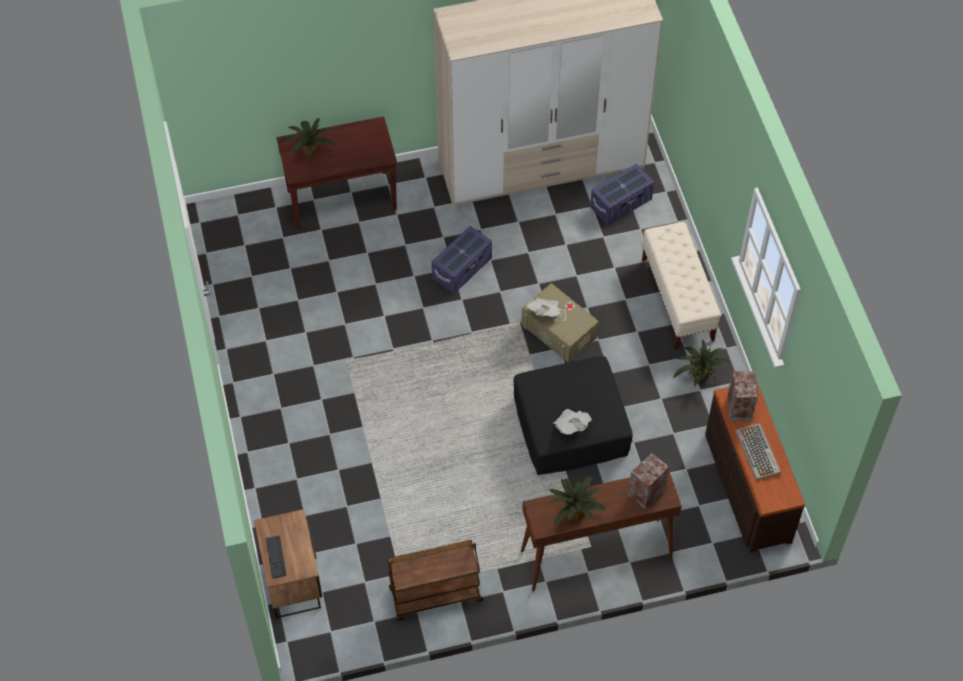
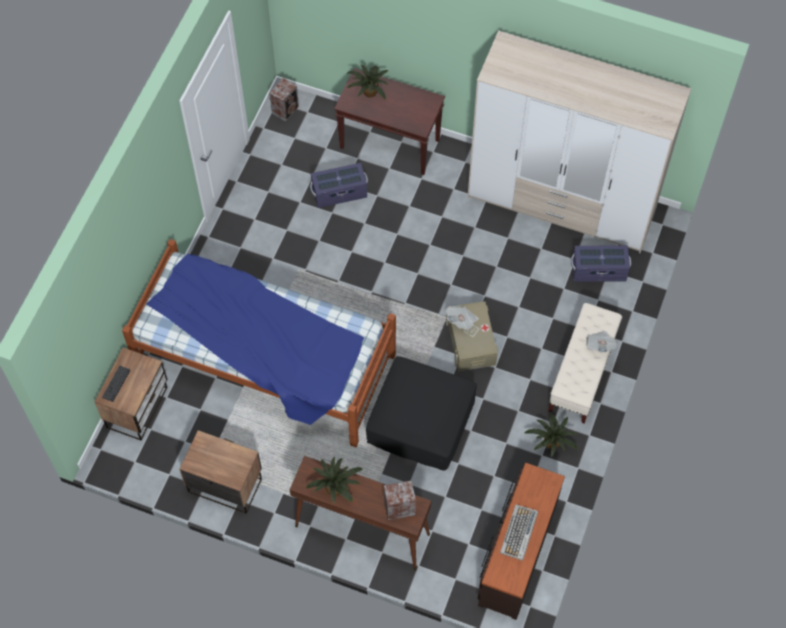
camera: 35 degrees right, 5 degrees up
(384, 463) = (265, 363): none -> bed
(435, 596) = (224, 484): brown cart -> nightstand
(462, 269) = (436, 250): purple storage box -> purple storage box (339, 193)
(571, 426) = (405, 421): newspaper -> newspaper (600, 345)
(739, 407) = (534, 488): speaker -> speaker (286, 109)

